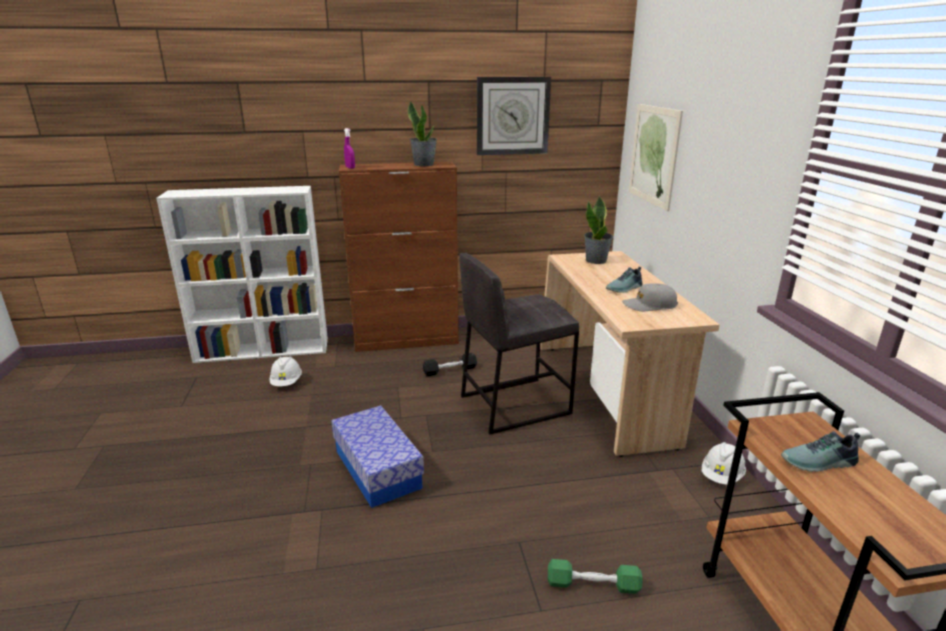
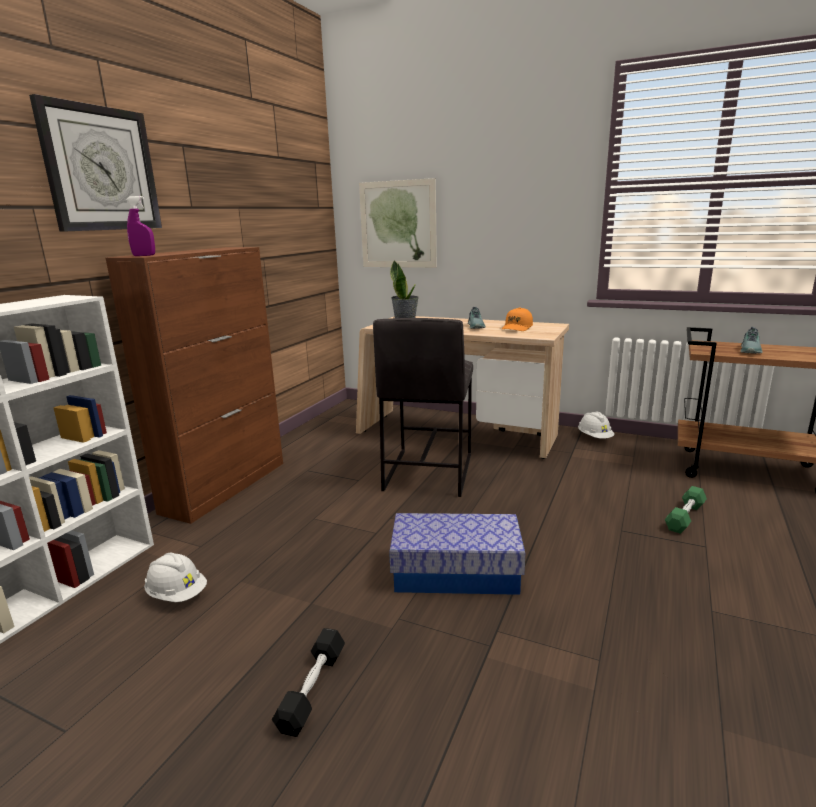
camera: 55 degrees left, 5 degrees down
(424, 164) = (214, 249): potted plant -> none
(450, 370) = (326, 482): black dumbbell -> black dumbbell (312, 689)
(512, 116) = (262, 194): wall clock -> wall clock (101, 169)
(649, 305) = (517, 328): grey cap -> orange cap

